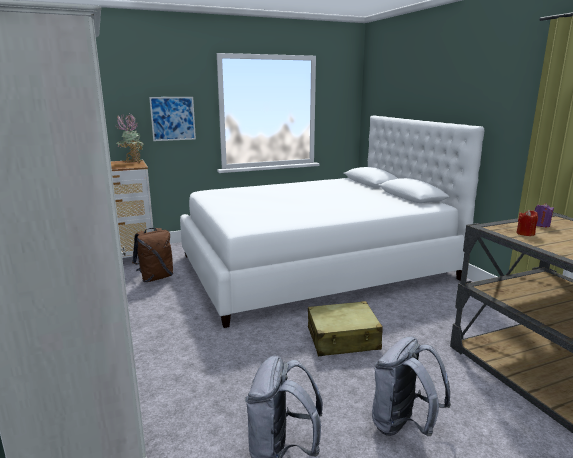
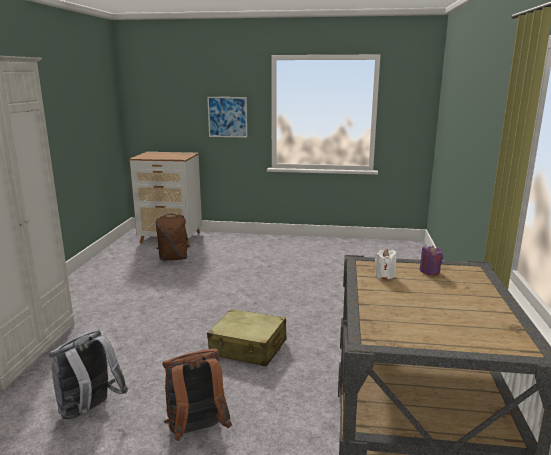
camera: 30 degrees right, 0 degrees up
(132, 162) = (184, 154): potted plant -> none
(316, 267) = (315, 279): white bed -> none
(403, 426) = (197, 431): grey backpack -> brown backpack
(525, 233) = (384, 275): red candle -> white candle

